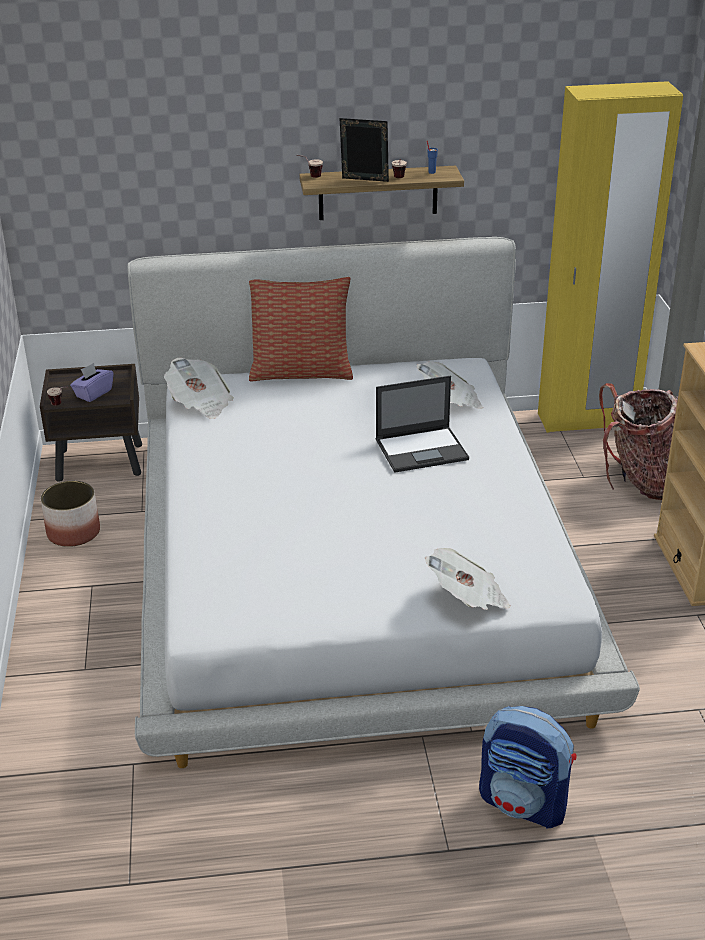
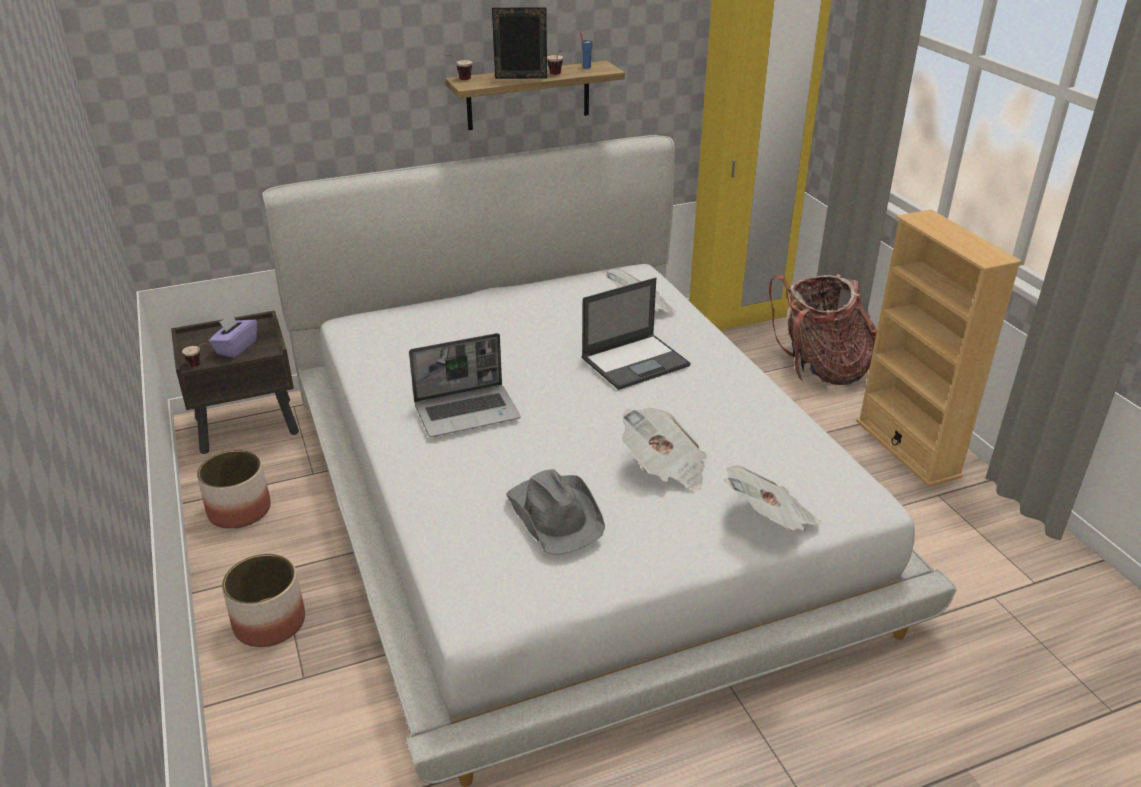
camera: 15 degrees left, 0 degrees up
(71, 624) = (269, 623): none -> planter
(200, 403) = (369, 343): newspaper -> newspaper (664, 468)
(257, 473) = (468, 411): none -> laptop
(291, 566) = (555, 514): none -> grey hat
(301, 372) = (468, 297): pillow -> none
(524, 803) = (876, 745): backpack -> none

